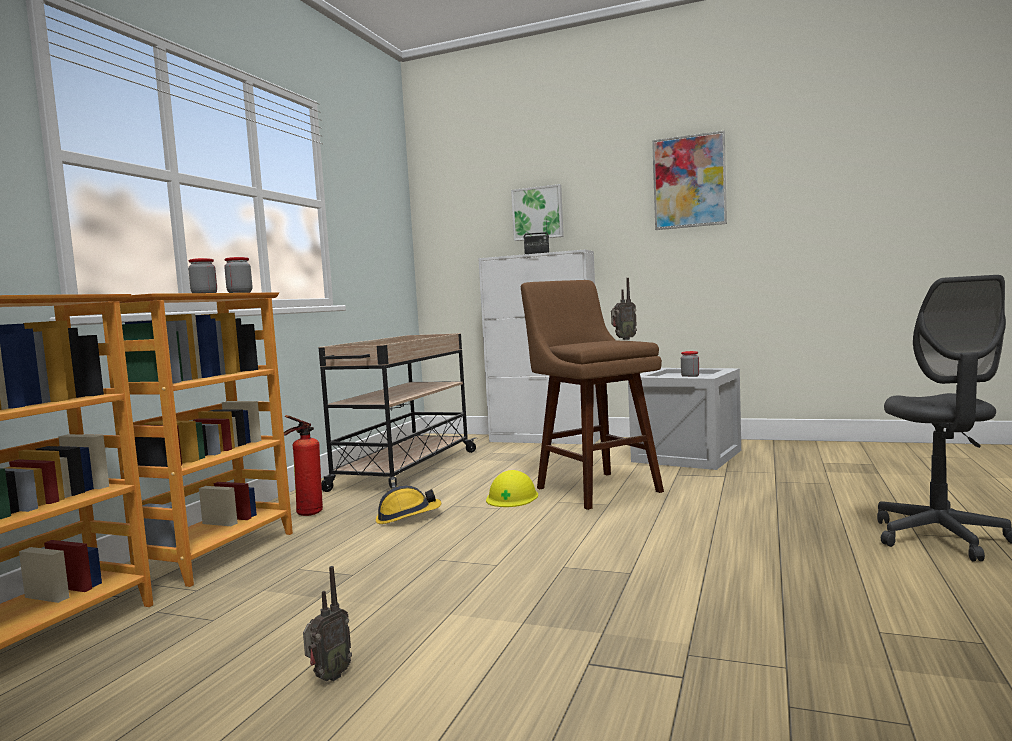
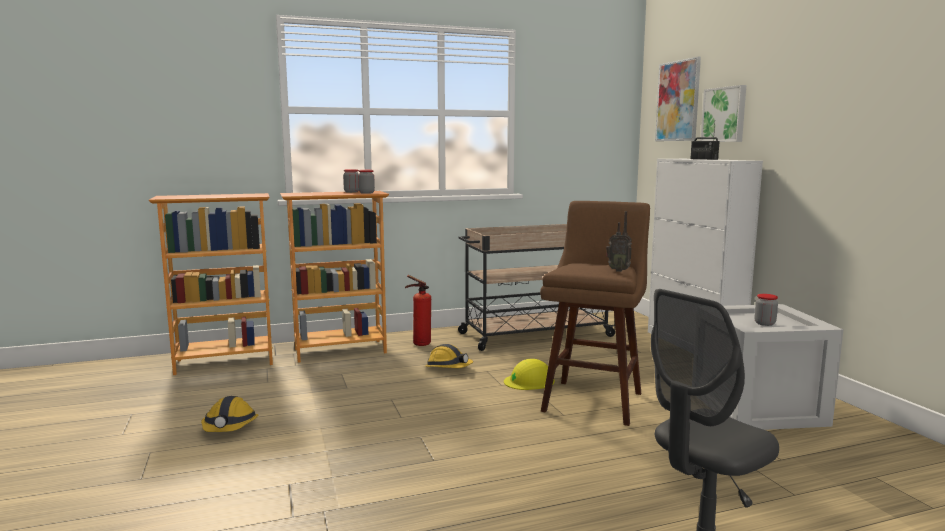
camera: 50 degrees right, 5 degrees up
(328, 677) = (230, 427): radio -> hard hat
(689, 182) = (867, 85): picture -> picture (678, 101)

